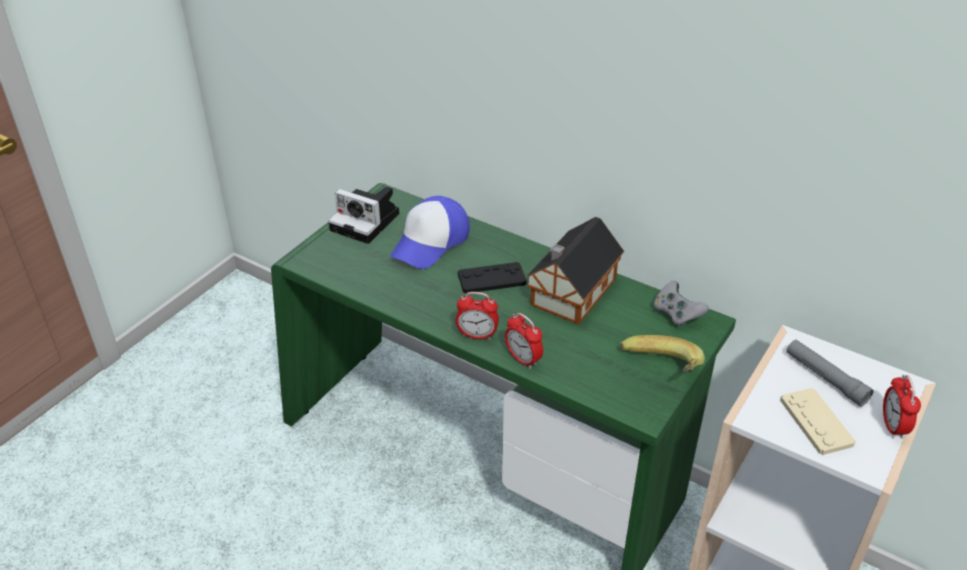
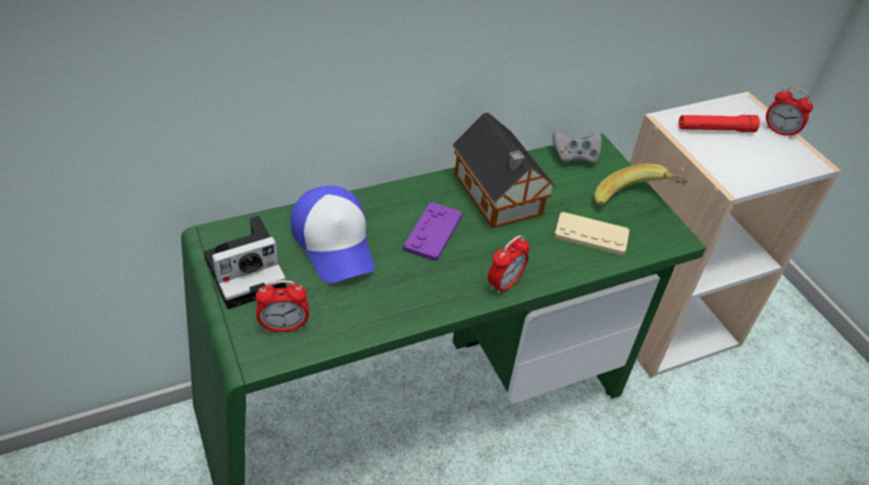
camera: 60 degrees left, 5 degrees up
(491, 279) = (433, 232): black game controller -> purple game controller
(523, 359) = (561, 271): alarm clock -> alarm clock (284, 326)
(816, 422) = (757, 159): beige game controller -> beige game controller (591, 235)
(825, 378) = (715, 129): grey flashlight -> red flashlight

